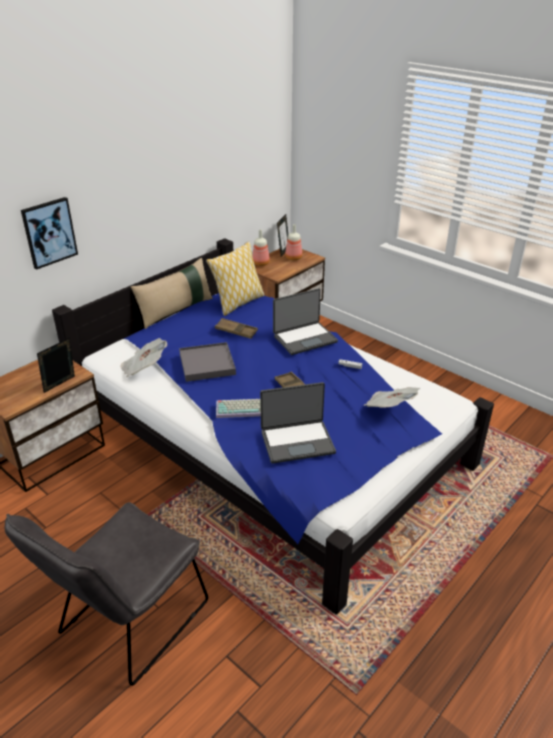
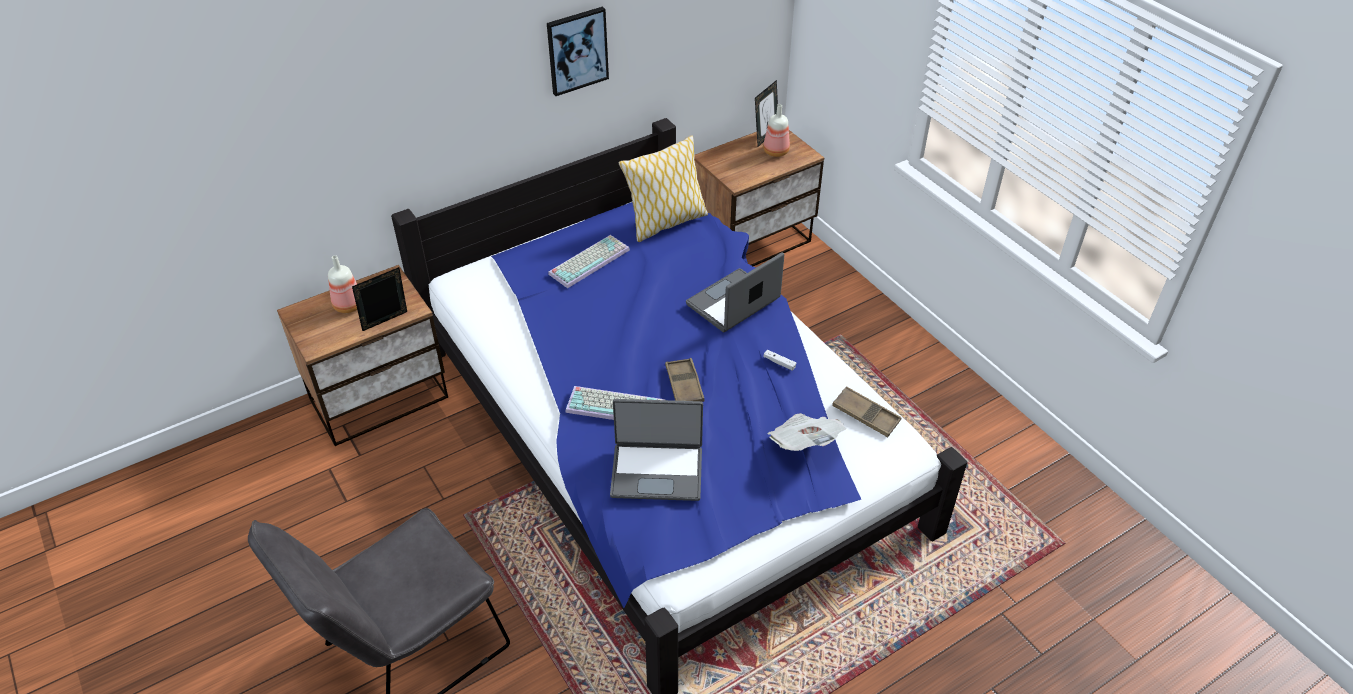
camera: 15 degrees right, 10 degrees up
(49, 232) = (391, 116): picture -> picture (577, 50)
(144, 368) = (502, 311): newspaper -> none
(175, 310) = (575, 221): beige pillow -> none
(195, 330) = (589, 260): none -> keyboard
(207, 364) = (584, 323): grey tray -> none
(236, 331) = (643, 273): brown tray -> brown tray (865, 415)
(261, 263) = (724, 154): bottle -> bottle (349, 305)
(304, 338) = (734, 303): laptop -> laptop turned 150 degrees clockwise

